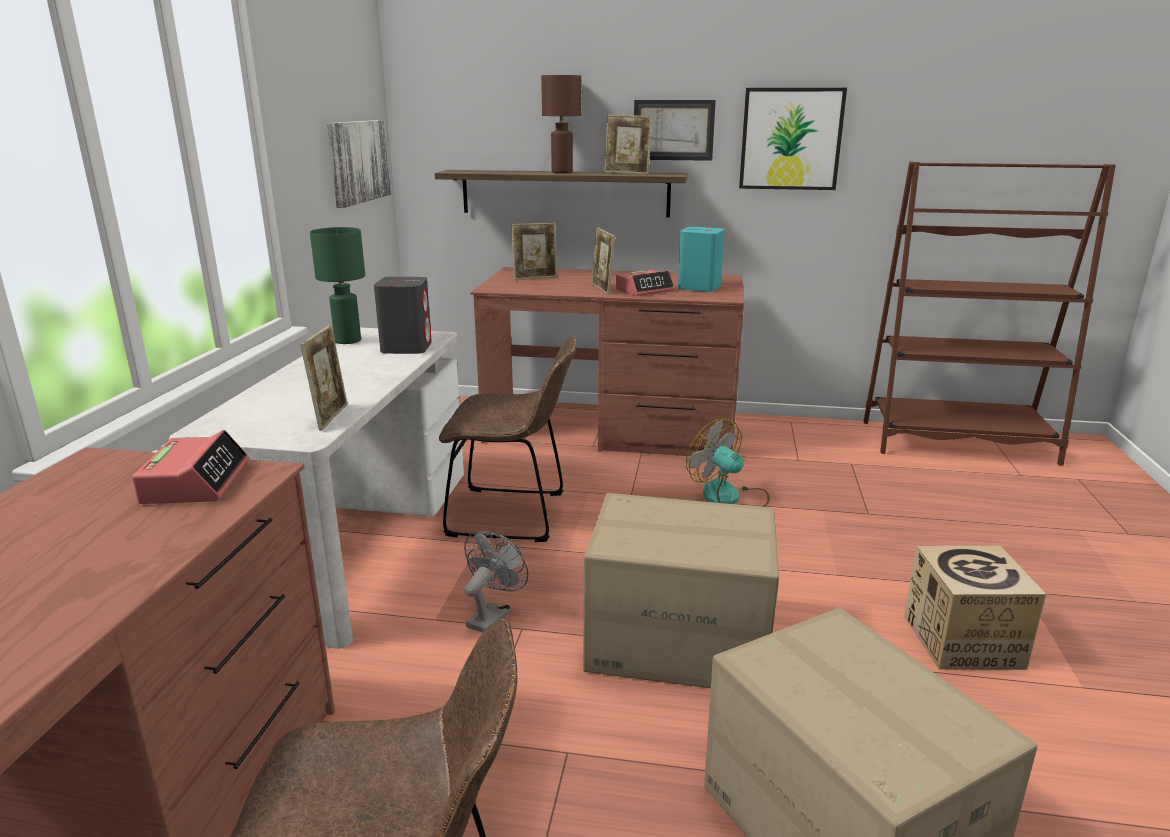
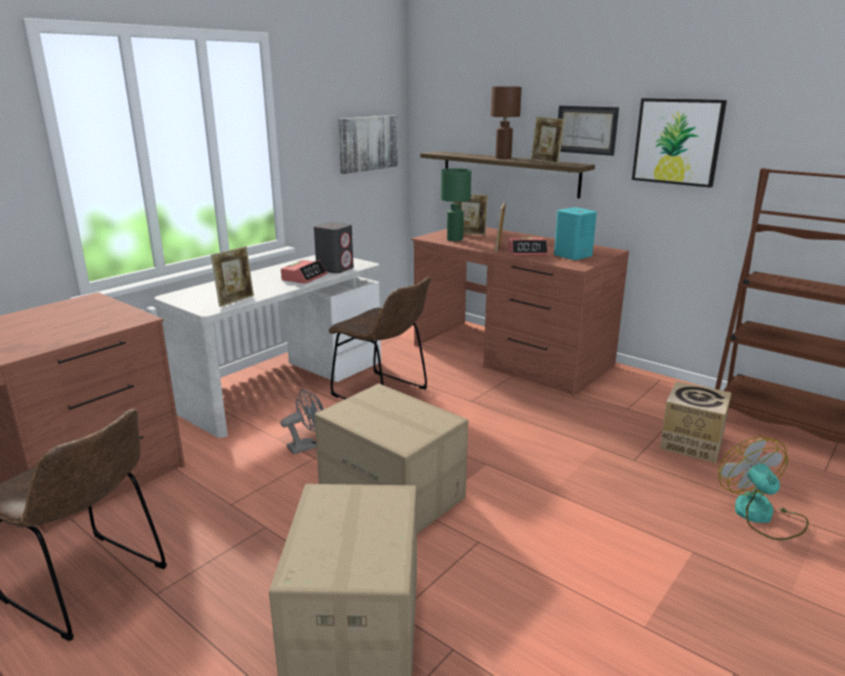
camera: 30 degrees right, 0 degrees up
(196, 482) = (110, 317): alarm clock -> alarm clock (304, 277)
(347, 341) = (311, 260): green table lamp -> green table lamp (454, 239)
(729, 498) = (537, 421): fan -> fan (761, 516)
(962, 641) = (588, 563): cardboard box -> cardboard box (691, 443)

